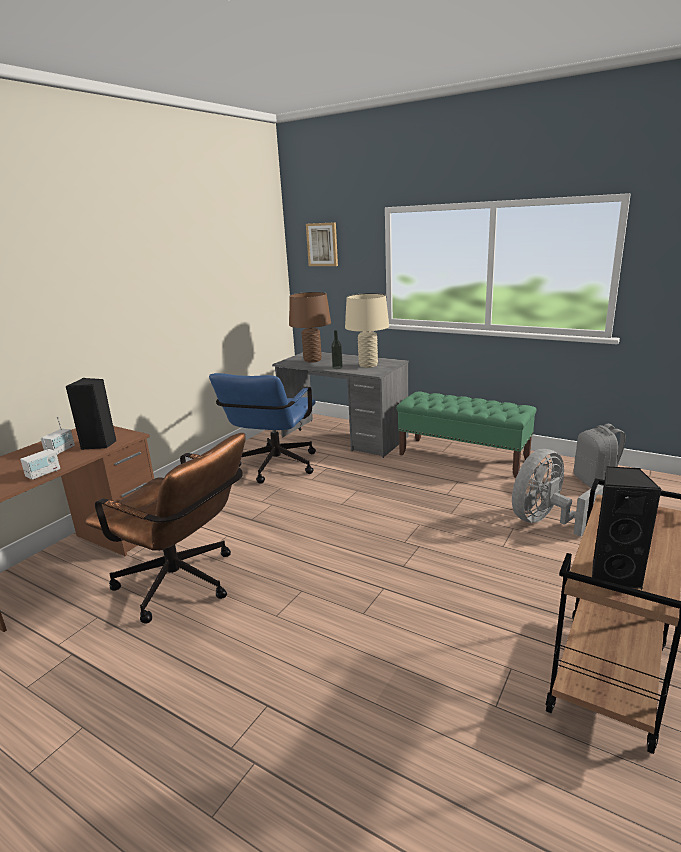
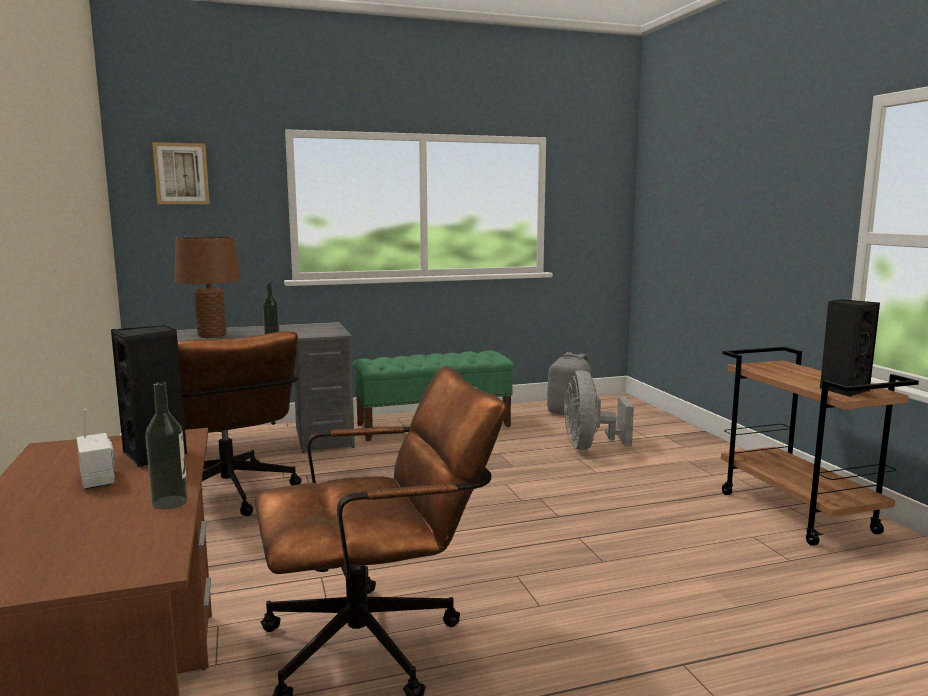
camera: 50 degrees left, 10 degrees down
(43, 474) = (170, 502): radio -> bottle
(274, 468) = (232, 497): blue office chair -> brown office chair
(368, 365) = (306, 330): beige table lamp -> none

